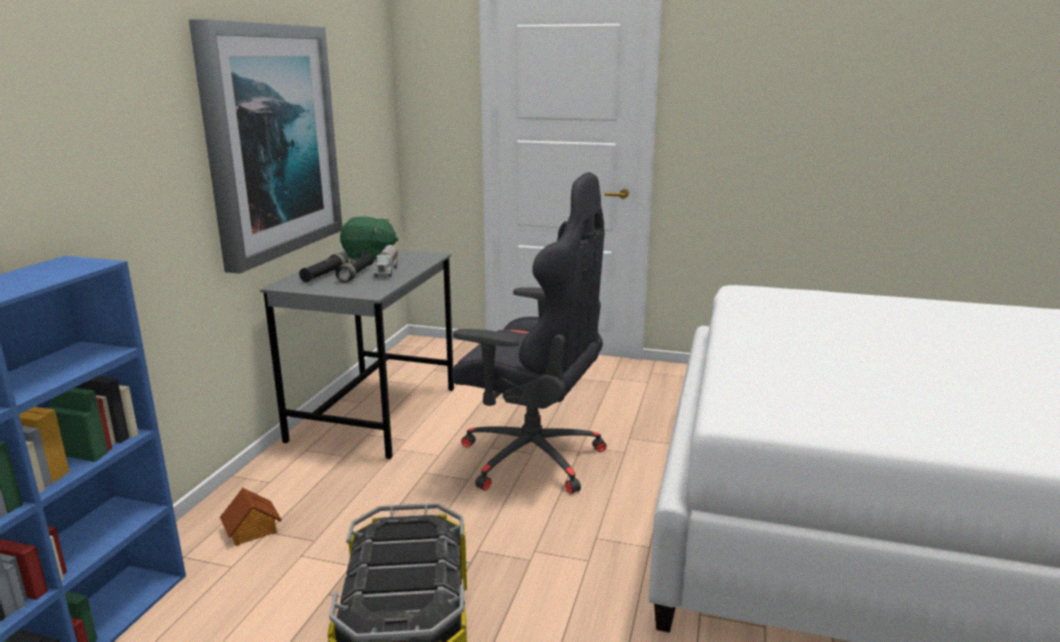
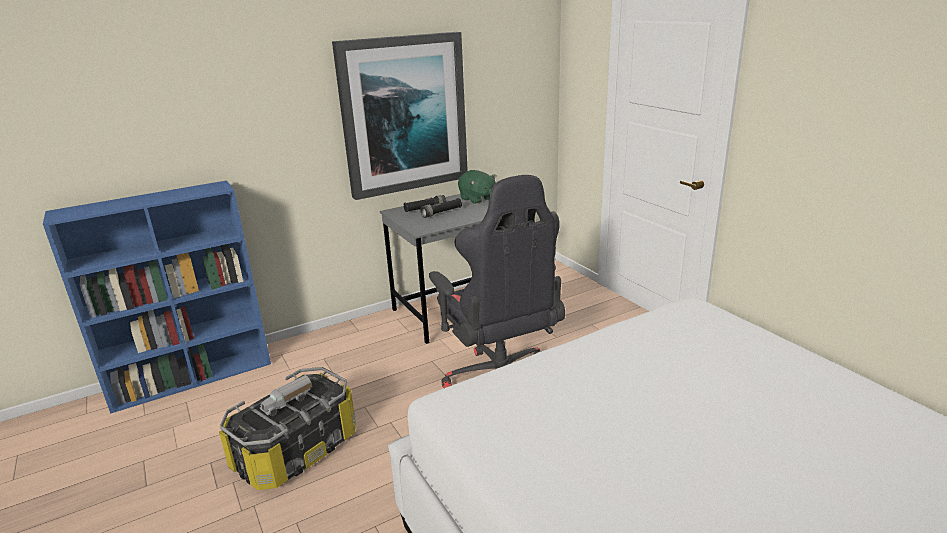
camera: 45 degrees right, 5 degrees up
(251, 530) = (319, 354): toy house -> none
(387, 271) = (462, 215): toy truck -> toy truck (288, 403)

